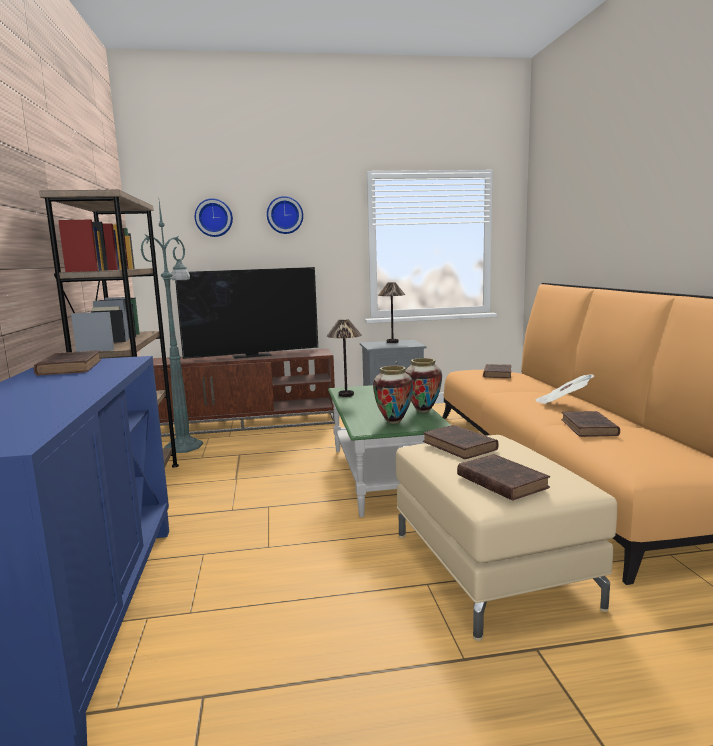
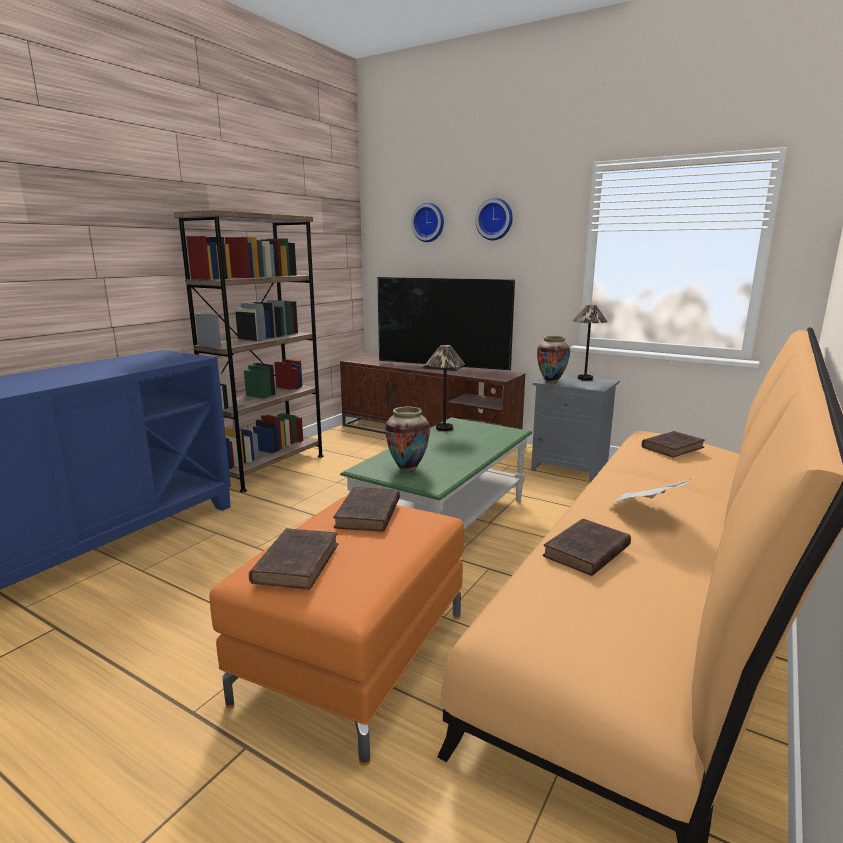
camera: 40 degrees right, 5 degrees up
(70, 367) = (148, 358): brown book -> none
(185, 446) = (355, 441): green floor lamp -> none
(423, 411) = (462, 467): vase -> vase (551, 382)
(491, 568) = (356, 657): beige ottoman -> orange ottoman

